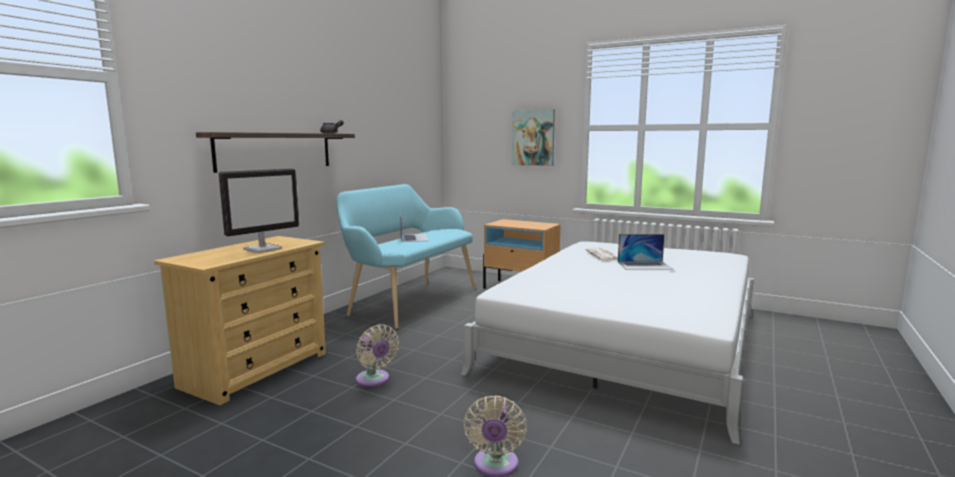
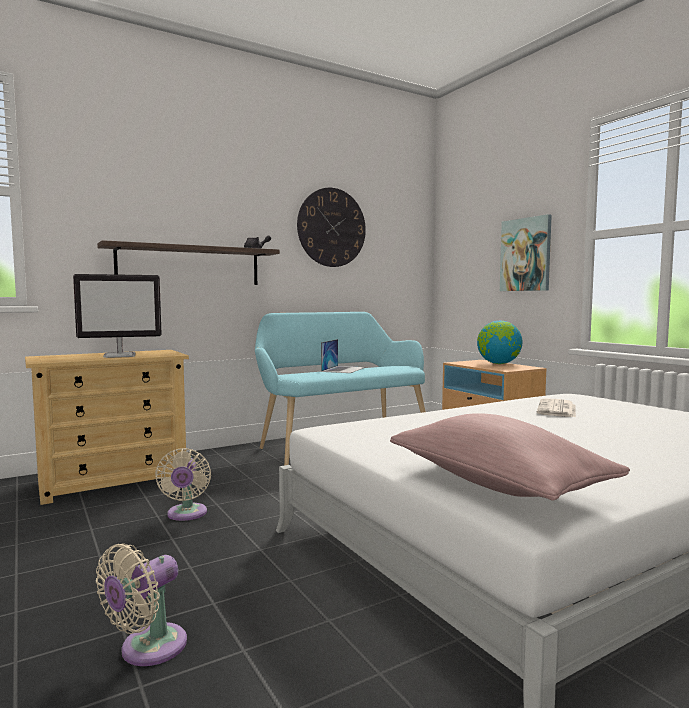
camera: 30 degrees right, 5 degrees down
(378, 110) = (331, 227): none -> wall clock
(524, 222) = (498, 364): none -> globe
(644, 265) = (593, 427): laptop -> none
(664, 310) = (496, 484): none -> pink pillow

